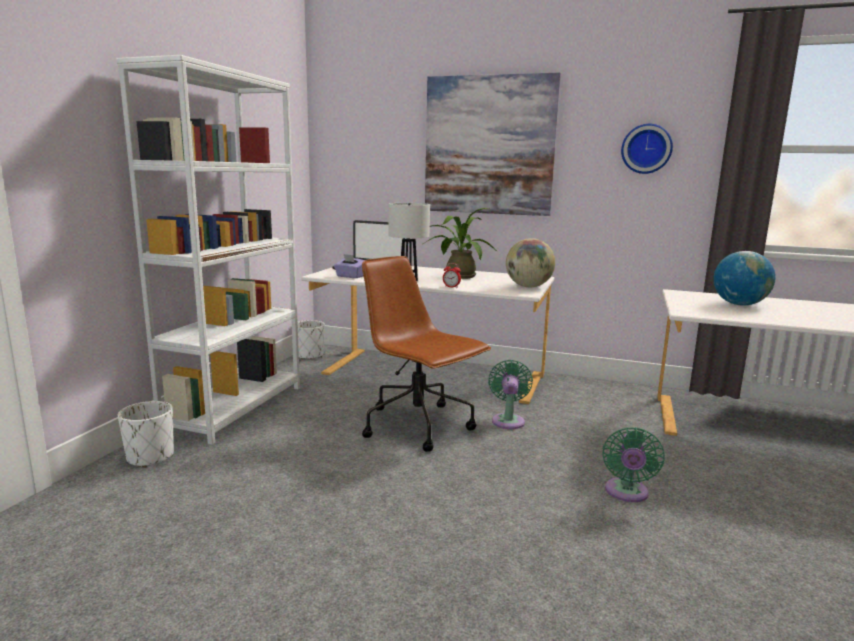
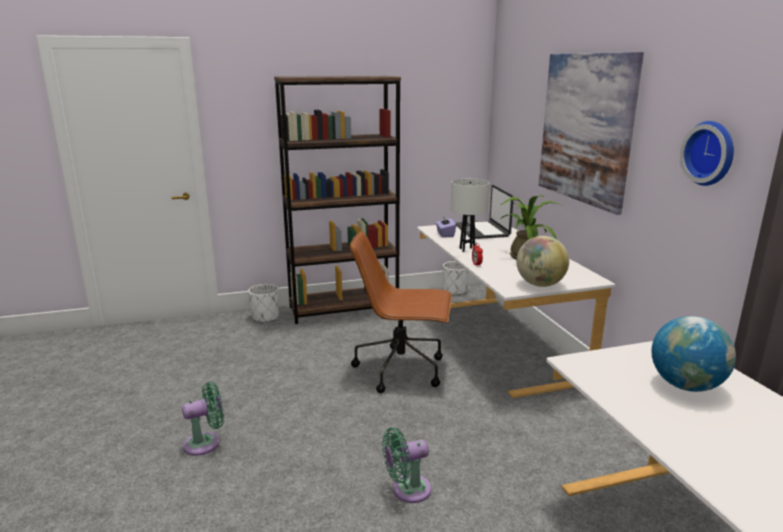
camera: 55 degrees right, 5 degrees up
(235, 408) = (344, 309): white bookcase -> brown bookcase
(419, 426) = (402, 369): brown office chair -> brown office chair turned 90 degrees counterclockwise
(508, 420) = (465, 399): green fan -> green fan (206, 443)

